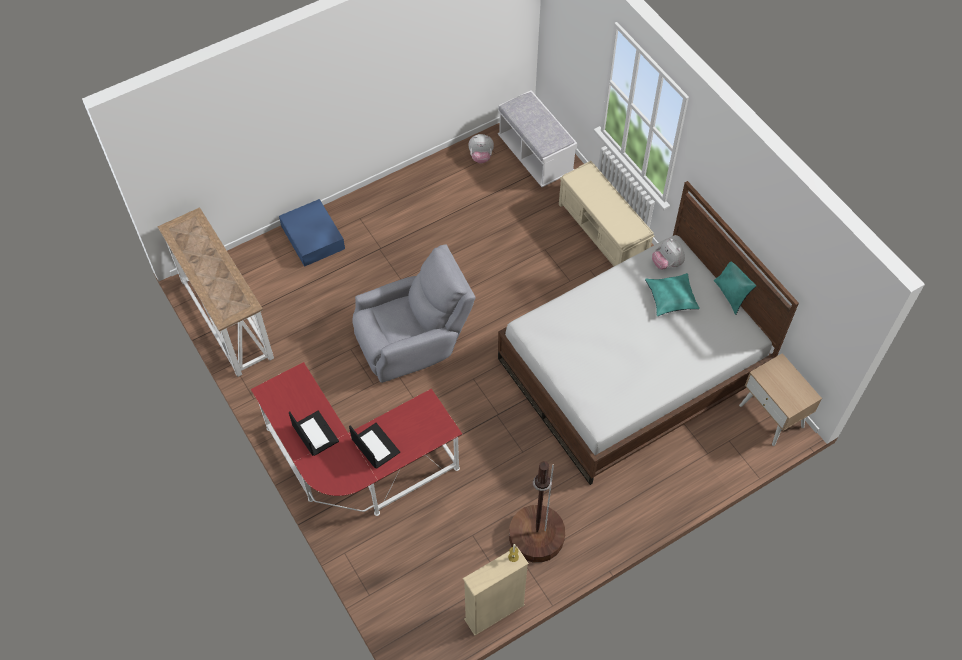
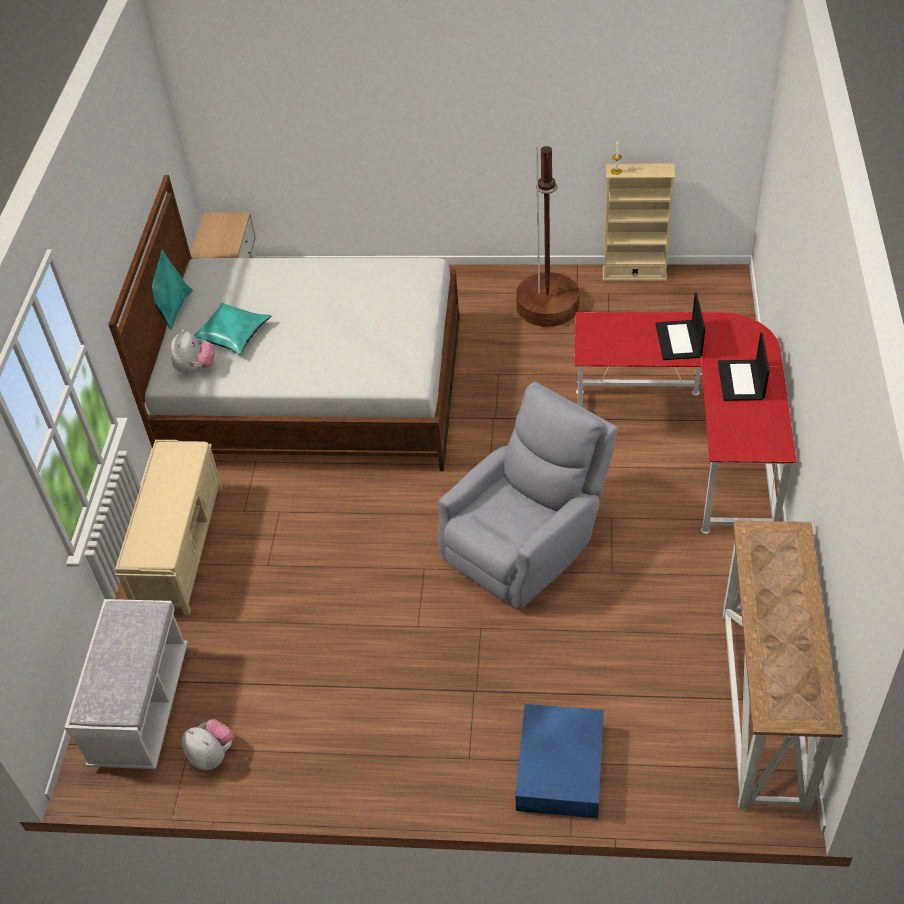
camera: 140 degrees left, 10 degrees down
(413, 340) = (526, 542): grey armchair -> grey armchair turned 120 degrees clockwise

